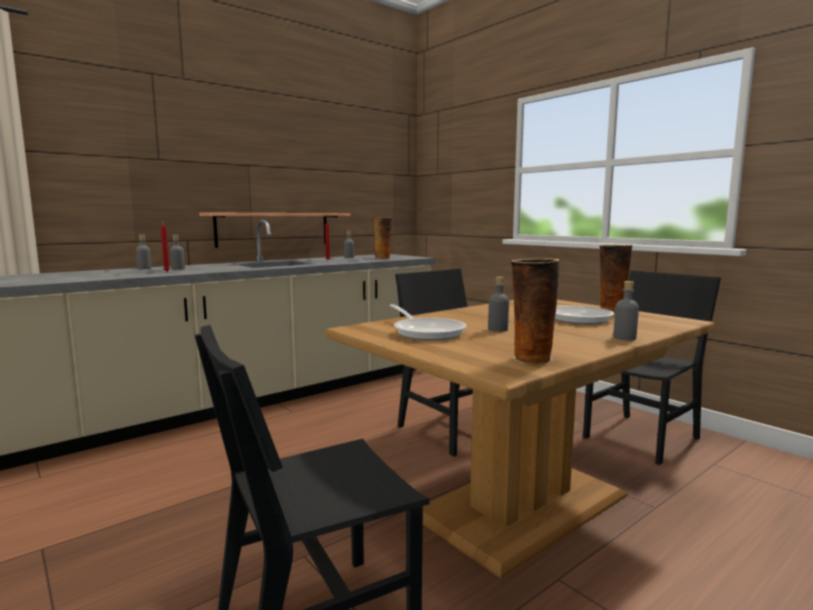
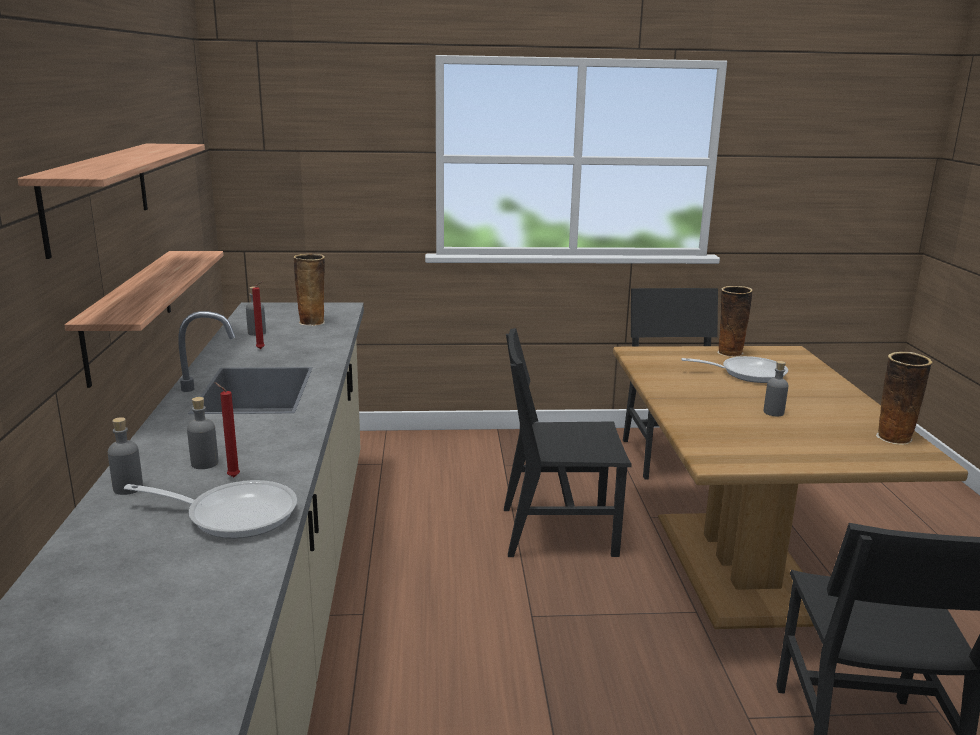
camera: 55 degrees left, 10 degrees up
(253, 166) = (98, 194): none -> shelf
(426, 332) = (761, 439): frying pan -> frying pan (234, 514)
(624, 338) = (840, 388): grey bottle -> none

